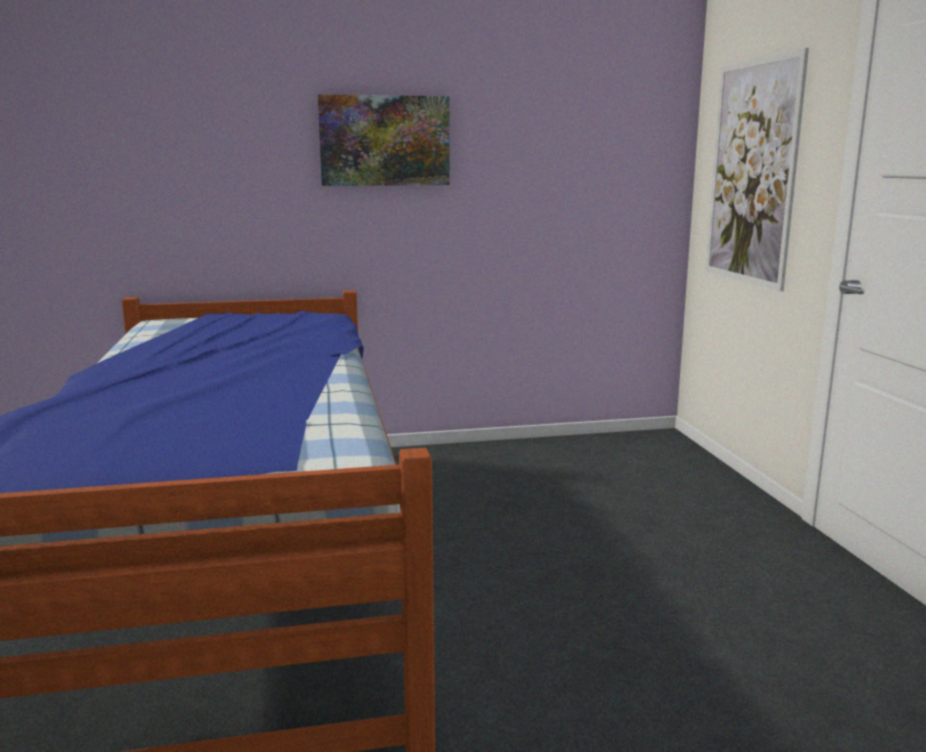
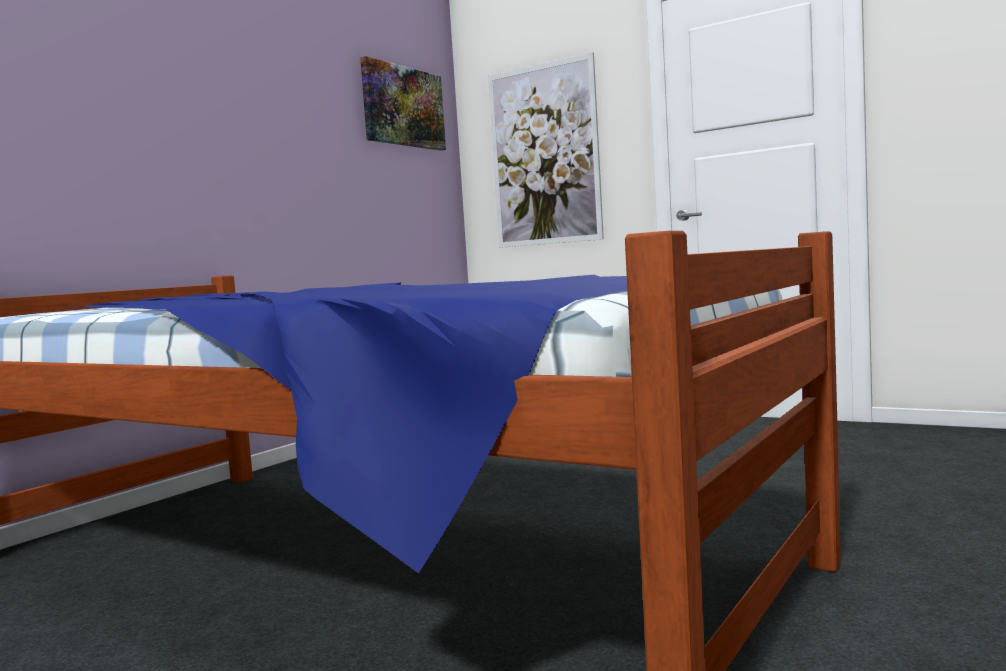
camera: 45 degrees left, 10 degrees down
(384, 141) = (234, 107): picture -> picture (403, 107)

